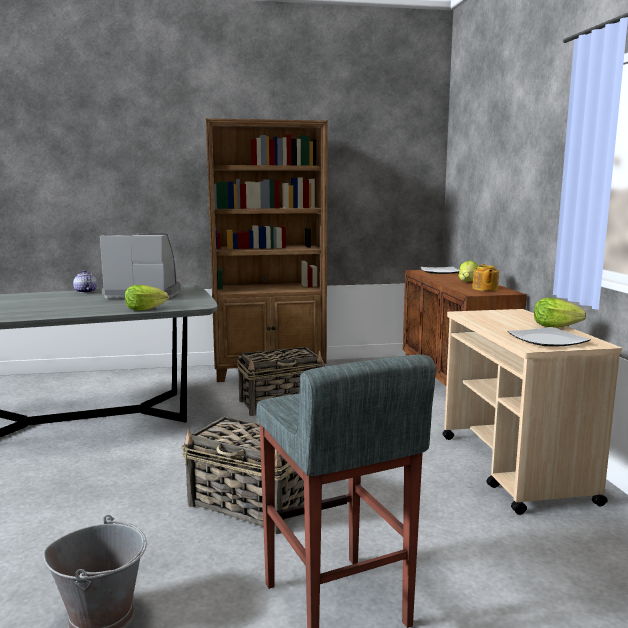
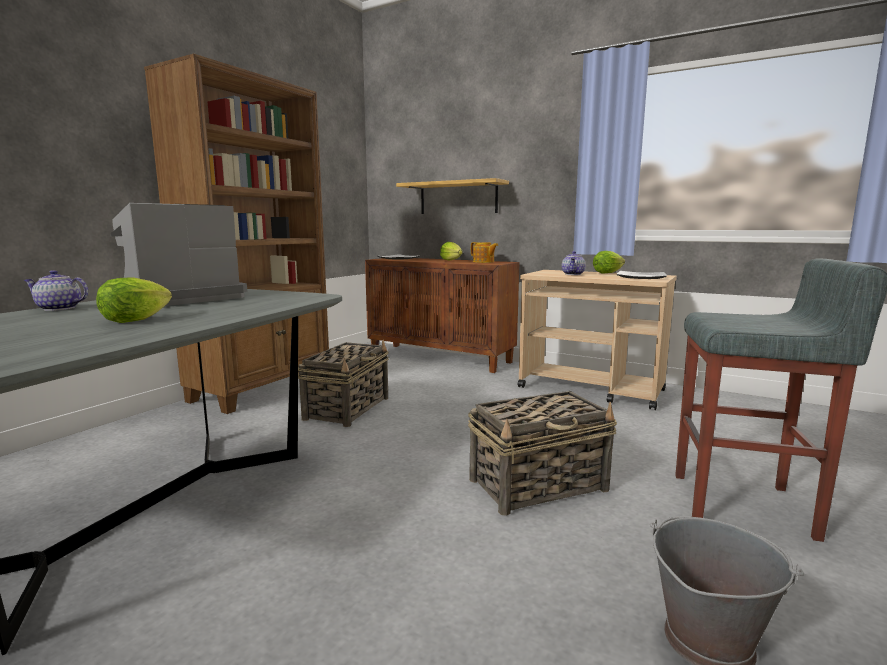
camera: 50 degrees left, 0 degrees up
(144, 310) = (275, 307): lettuce -> lettuce (135, 320)
(493, 211) = (458, 198): none -> shelf
(501, 321) = (573, 274): none -> teapot

